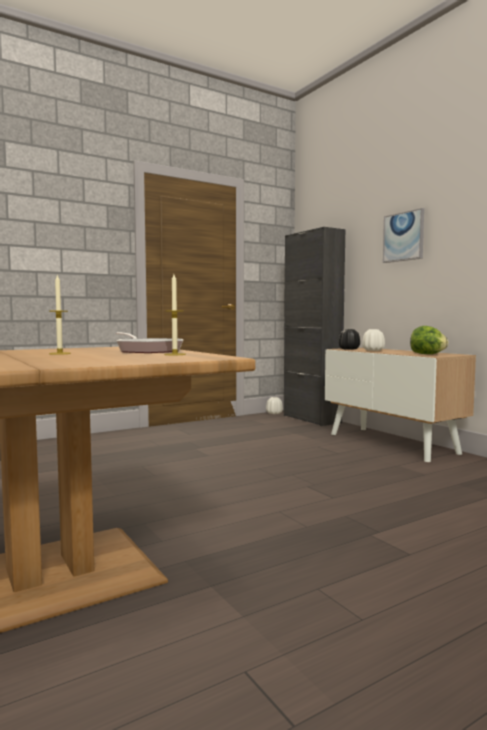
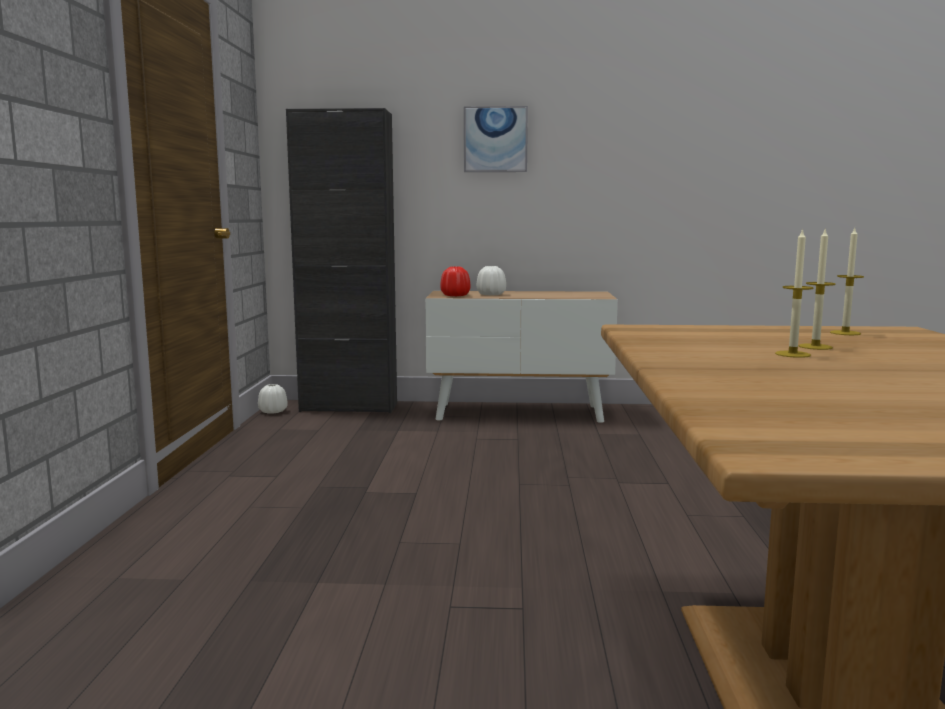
camera: 55 degrees left, 5 degrees up
(96, 354) = (815, 347): none -> candle
(147, 350) = (751, 332): frying pan -> none
(349, 349) = (455, 295): black vase -> red vase
(427, 354) = (577, 295): lettuce -> none

